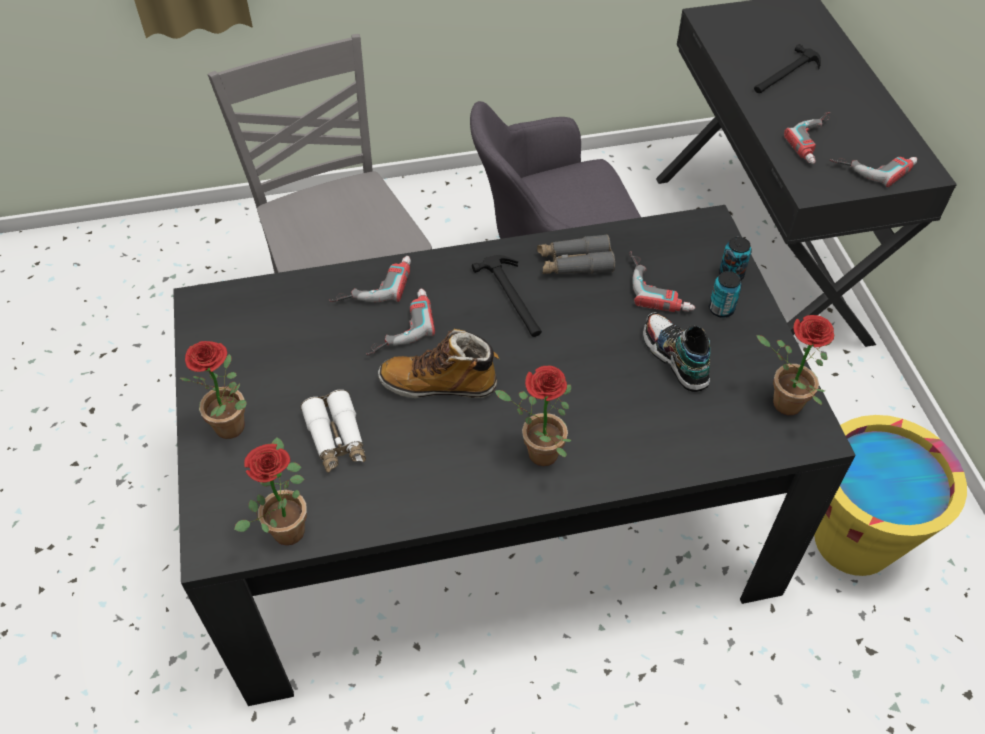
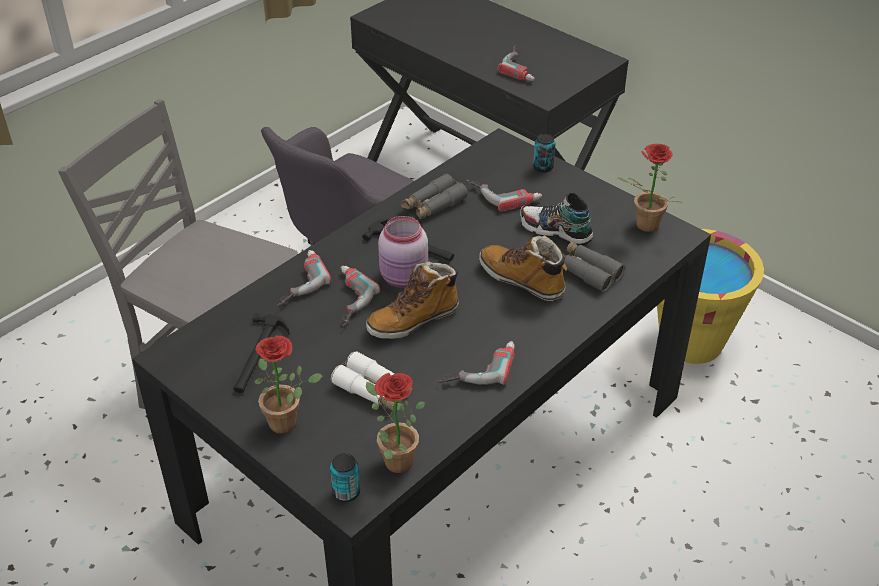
camera: 35 degrees left, 10 degrees down
(472, 332) = (404, 278): none -> pink jar
(536, 453) = (522, 328): potted plant -> none
(587, 398) = (522, 280): none -> boot
(665, 424) = (586, 271): none -> grey binoculars
(721, 309) = (556, 190): can -> can (346, 492)
(785, 74) = (462, 34): hammer -> hammer (258, 355)
(873, 165) = (570, 68): power drill -> power drill (477, 367)

